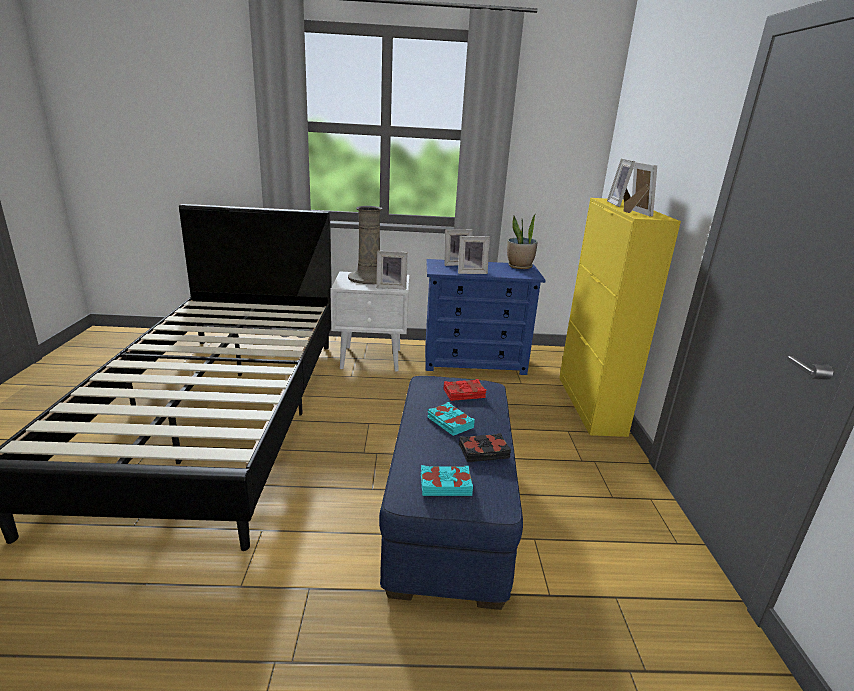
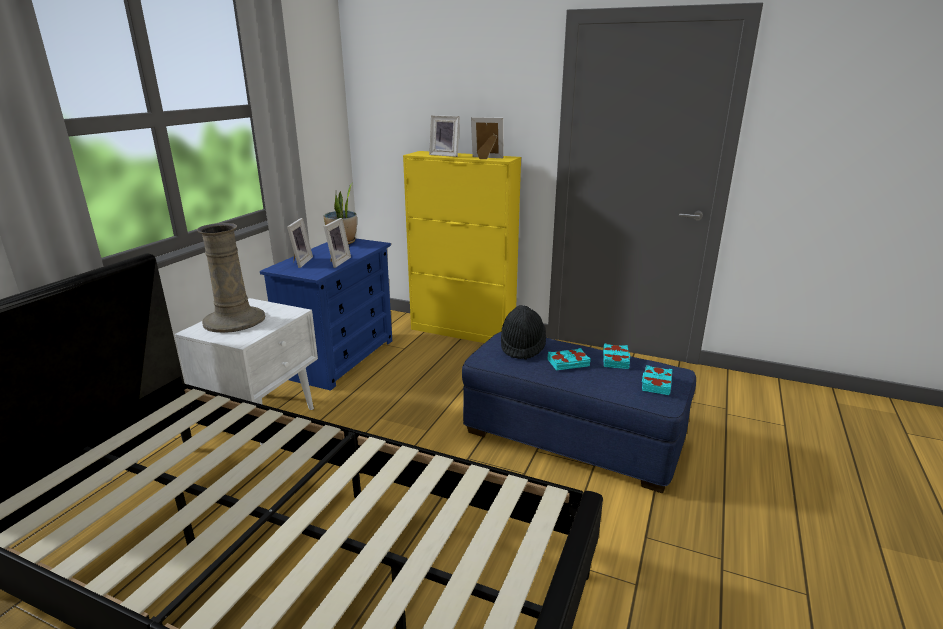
camera: 65 degrees left, 0 degrees up
(391, 287) = (283, 314): picture frame -> none
(464, 394) = (522, 346): red book -> black hat
(484, 452) = (616, 360): black book -> turquoise book

